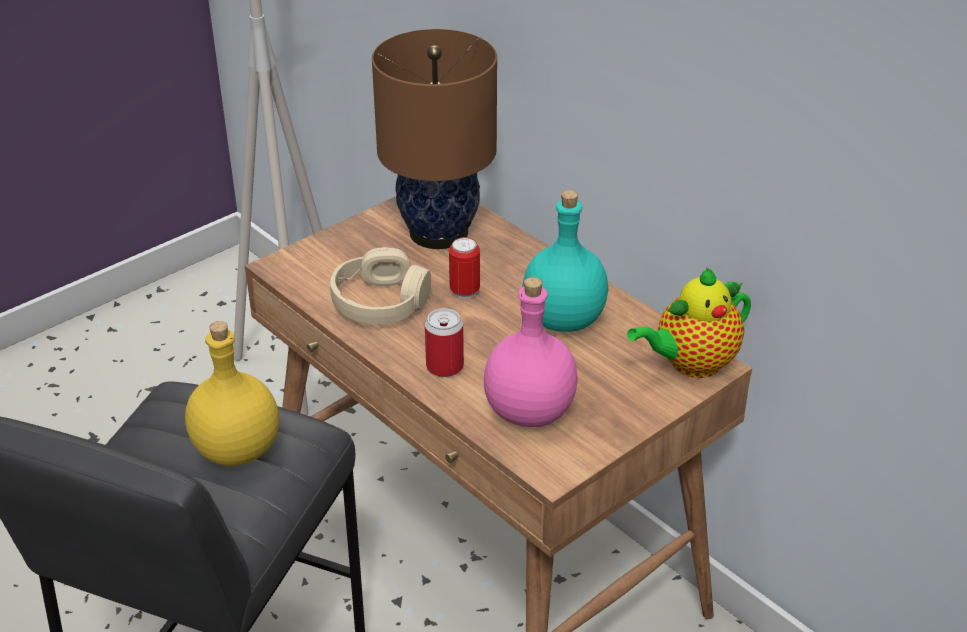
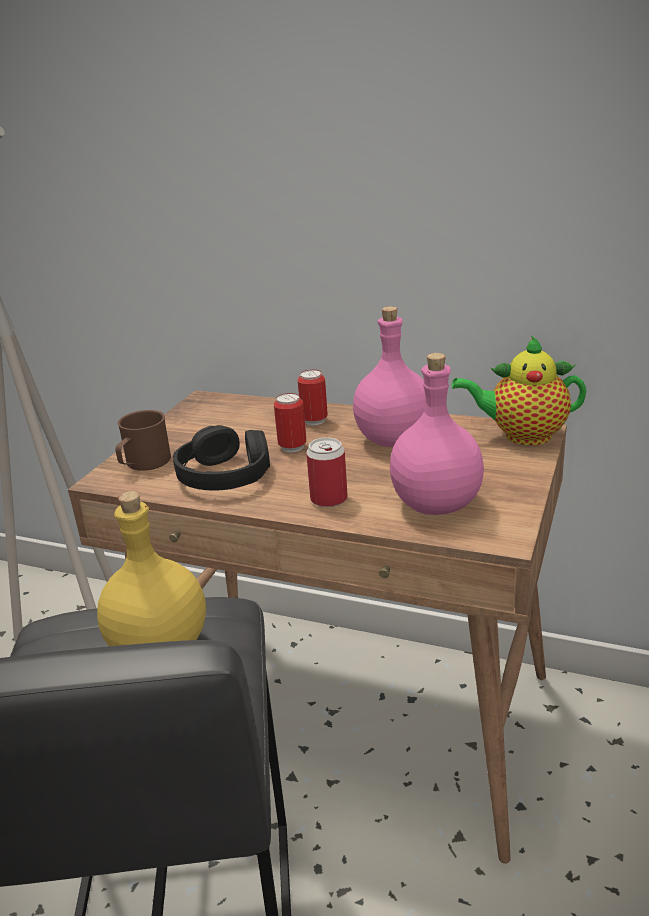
camera: 25 degrees left, 10 degrees down
(323, 260) = (144, 464): none -> brown mug
(380, 302) = (225, 475): beige headphones -> black headphones
(438, 233) = (231, 419): brown table lamp -> none
(512, 265) = (314, 420): none -> can
(564, 319) = (393, 439): turquoise bottle -> pink bottle
(691, 364) = (522, 436): teapot -> teapot turned 60 degrees clockwise

